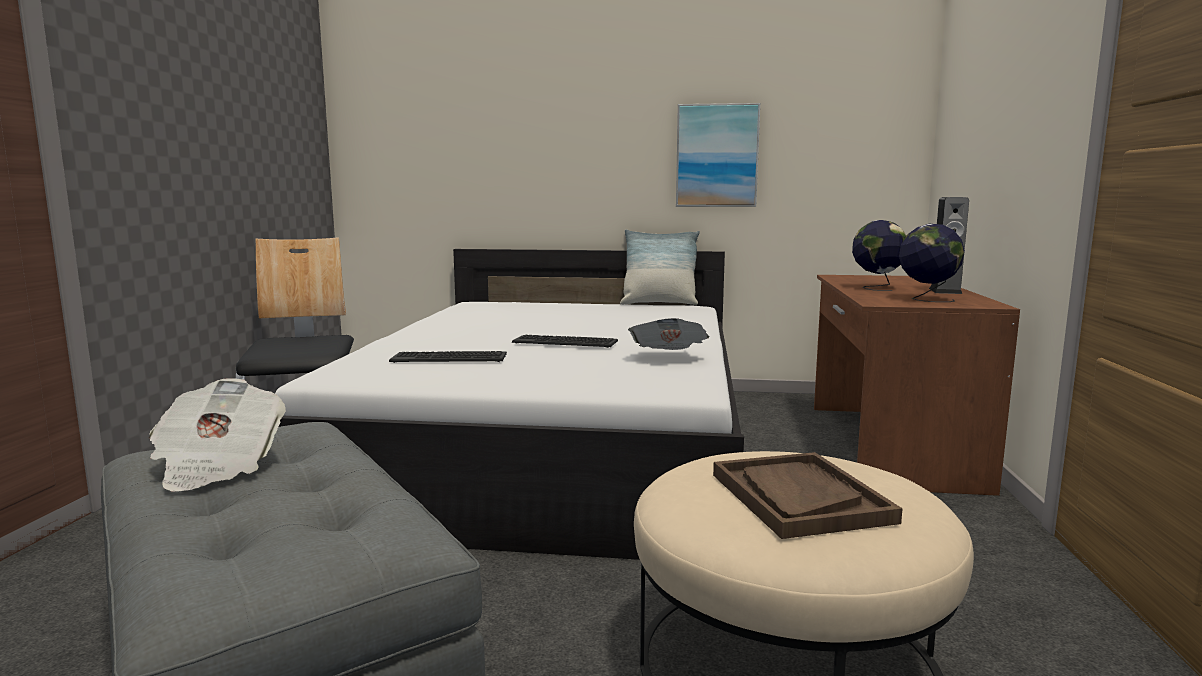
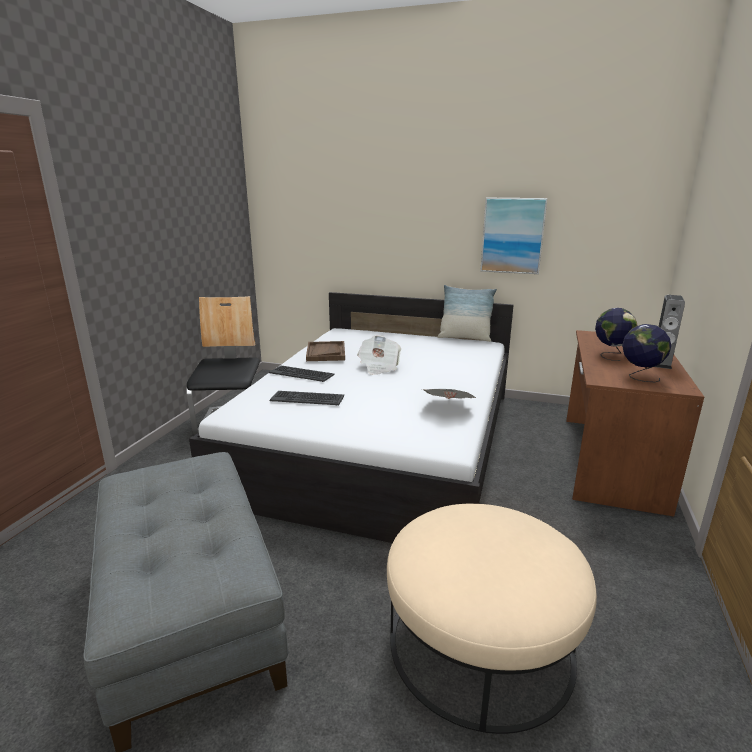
camera: 10 degrees right, 10 degrees up
(218, 466) = (155, 495): newspaper -> newspaper (379, 367)
(565, 342) = (385, 384): keyboard -> keyboard (302, 374)
(799, 497) = (487, 560): brown tray -> brown tray (326, 353)

